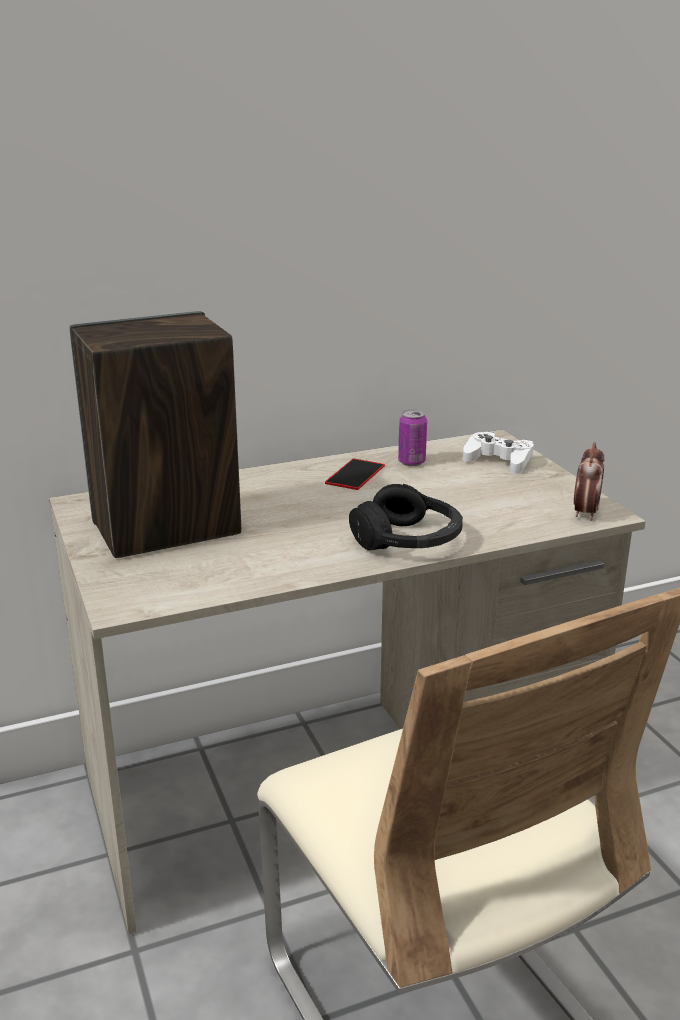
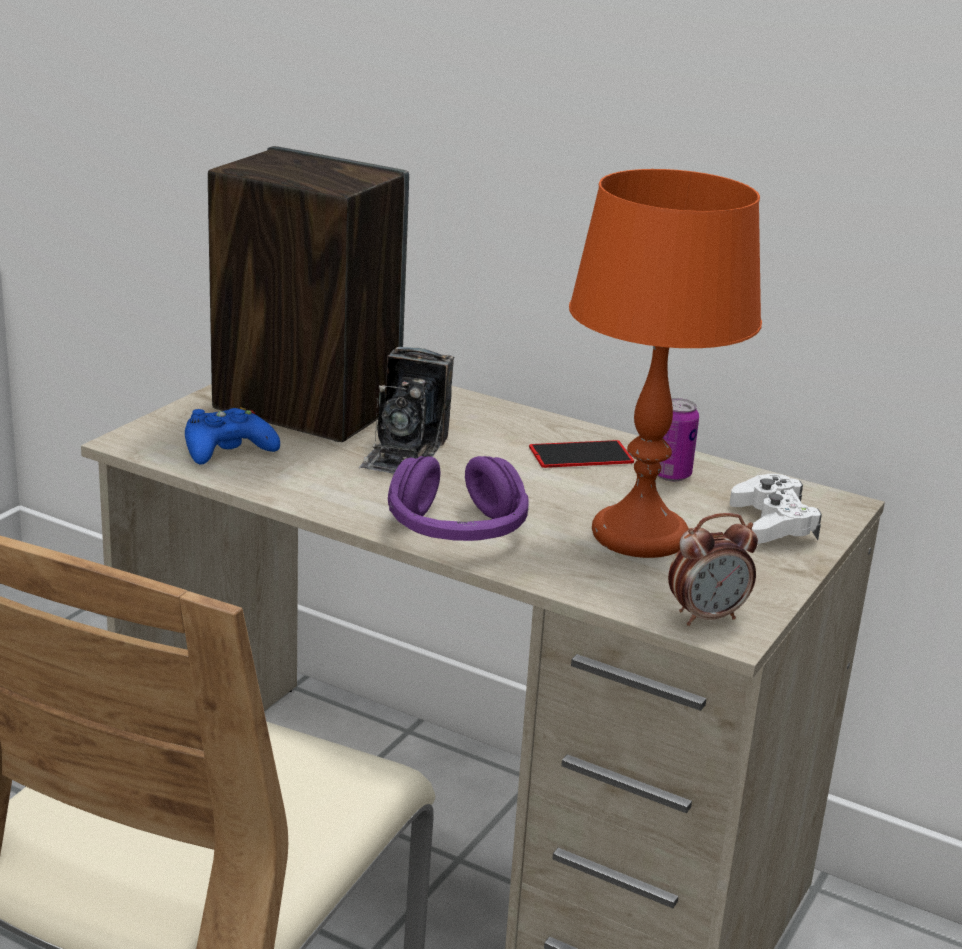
camera: 50 degrees right, 0 degrees up
(189, 575) = (227, 449): none -> blue game controller
(280, 520) = (405, 452): none -> camera
(408, 540) = (457, 529): black headphones -> purple headphones
(475, 495) = (641, 535): none -> orange table lamp

